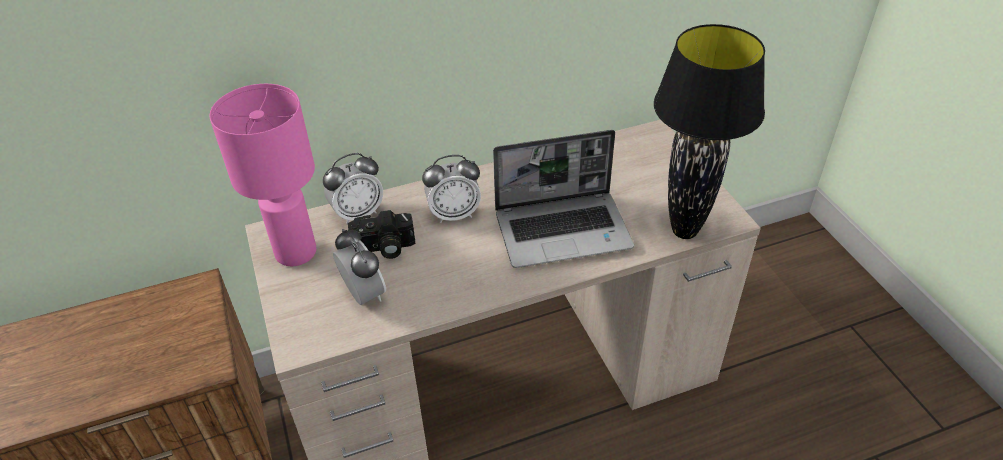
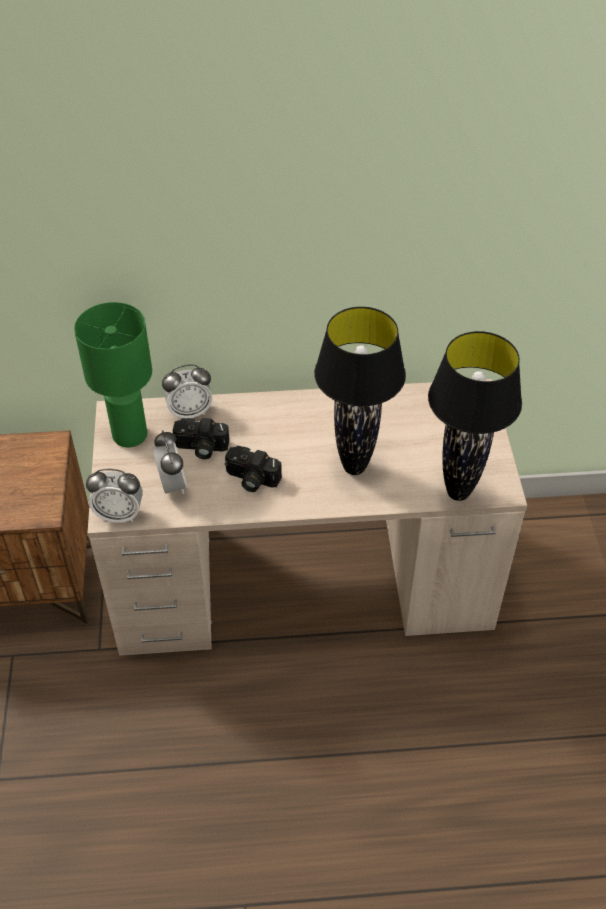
camera: 15 degrees right, 5 degrees up
(294, 253) = (129, 435): pink table lamp -> green table lamp
(454, 214) = (268, 431): alarm clock -> alarm clock (119, 514)
(454, 268) = (251, 479): none -> camera
(564, 230) = (355, 467): laptop -> black table lamp

